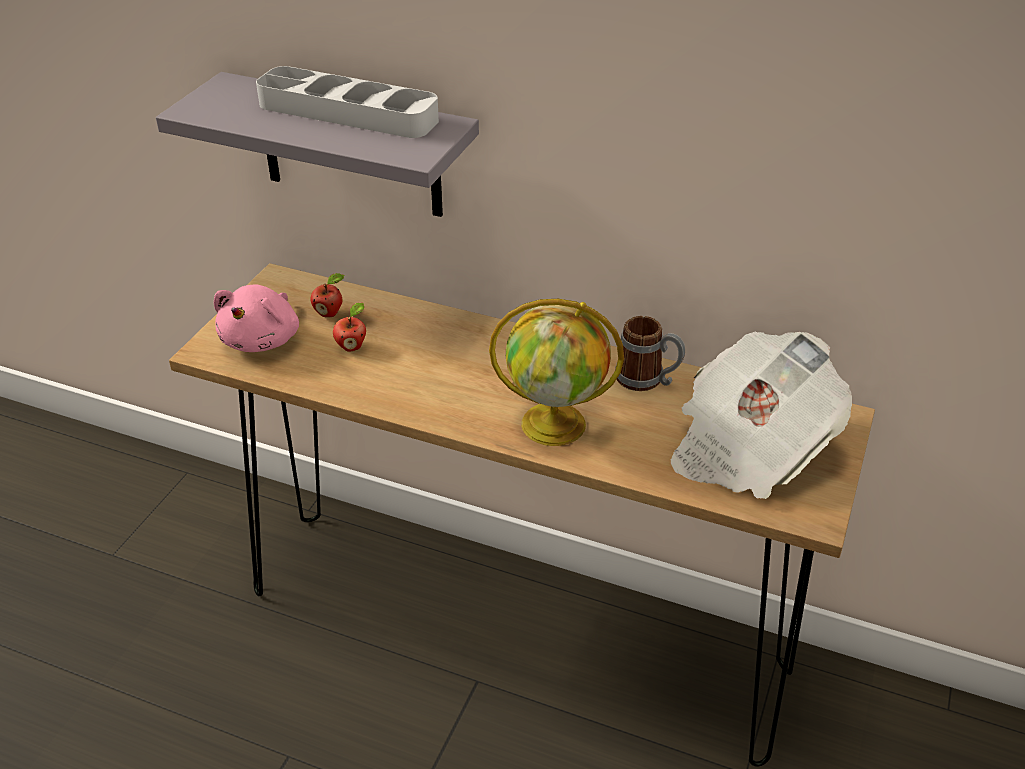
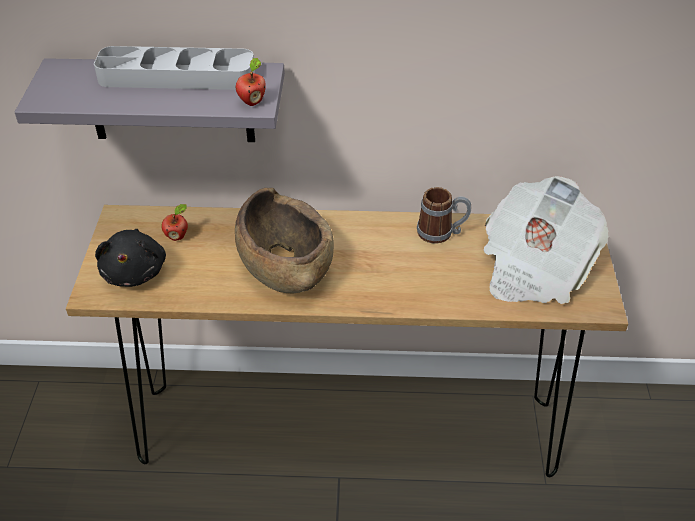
camera: 20 degrees left, 5 degrees up
(263, 339) = (135, 271): pink plush toy -> black plush toy
(352, 346) = (210, 260): apple -> apple (252, 101)
(435, 369) = (284, 262): none -> brown bowl
(555, 424) = (395, 283): globe -> none

